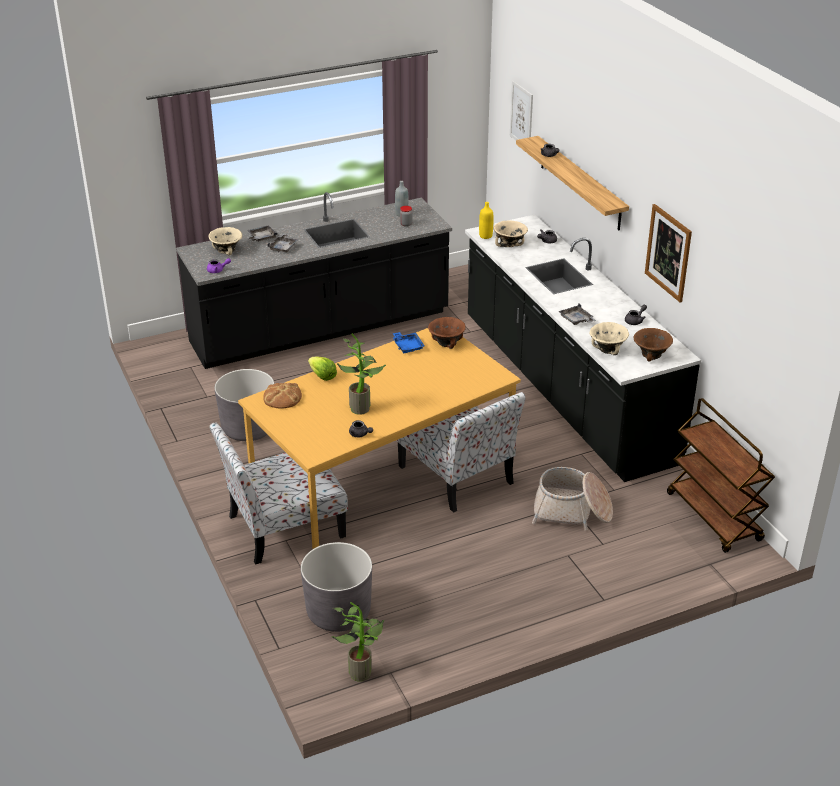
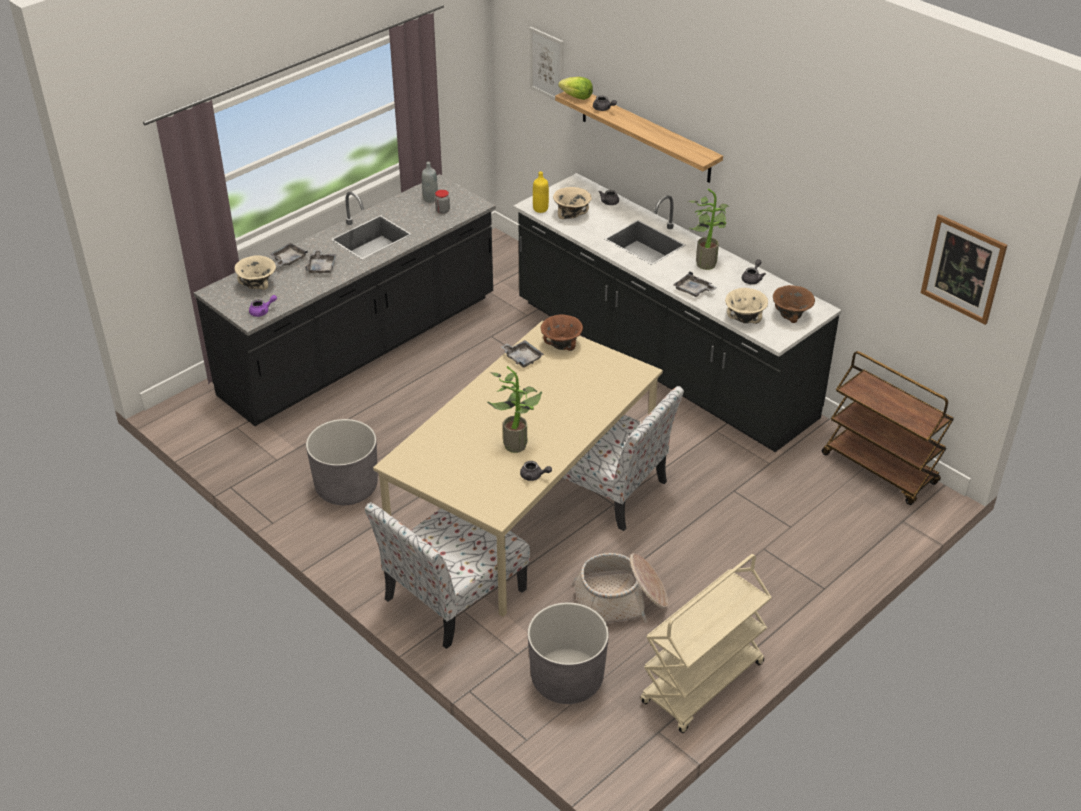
camera: 20 degrees left, 5 degrees up
(282, 397) = (422, 452): bread -> none
(322, 376) = (450, 415): lettuce -> lettuce (576, 97)
(361, 670) = (627, 739): potted plant -> potted plant (705, 262)
(383, 474) = (525, 505): orange dining table -> beige dining table
(407, 346) = (522, 358): blue tray -> grey tray
(450, 646) = (702, 684): none -> beige cart
(572, 511) = (741, 498): basket -> basket (620, 602)
(668, 252) = (785, 201): picture -> picture (963, 269)

